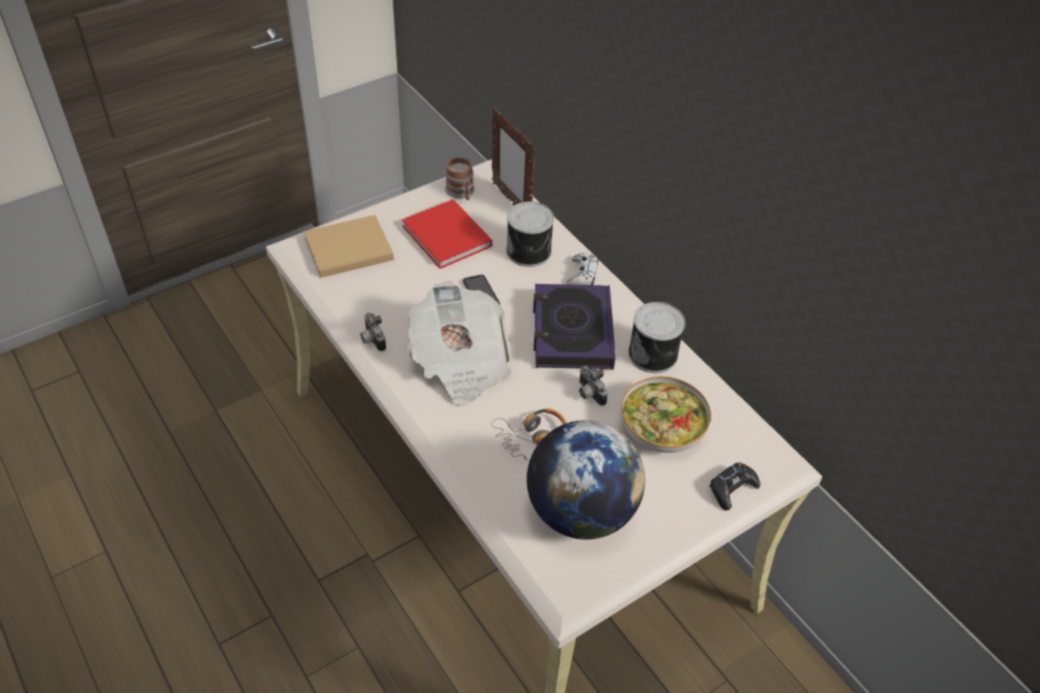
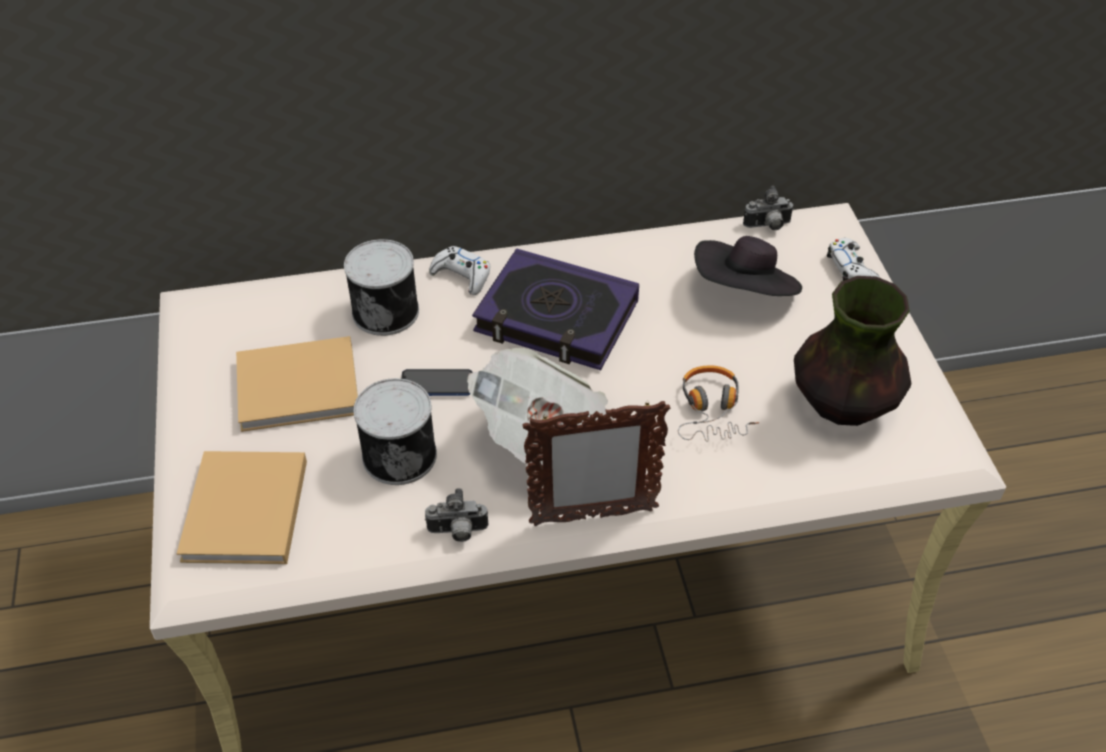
camera: 65 degrees left, 0 degrees up
(448, 238) = (302, 386): red book -> beige book
(461, 192) = (217, 344): mug -> none
(511, 201) = (275, 298): picture frame -> picture frame (592, 516)
(580, 512) = (842, 403): globe -> vase
(589, 394) = (666, 336): camera -> camera (767, 226)
(654, 354) = (629, 259): can -> can (400, 453)
(662, 428) = (745, 292): bowl -> black hat
(732, 489) = (851, 268): black game controller -> white game controller

